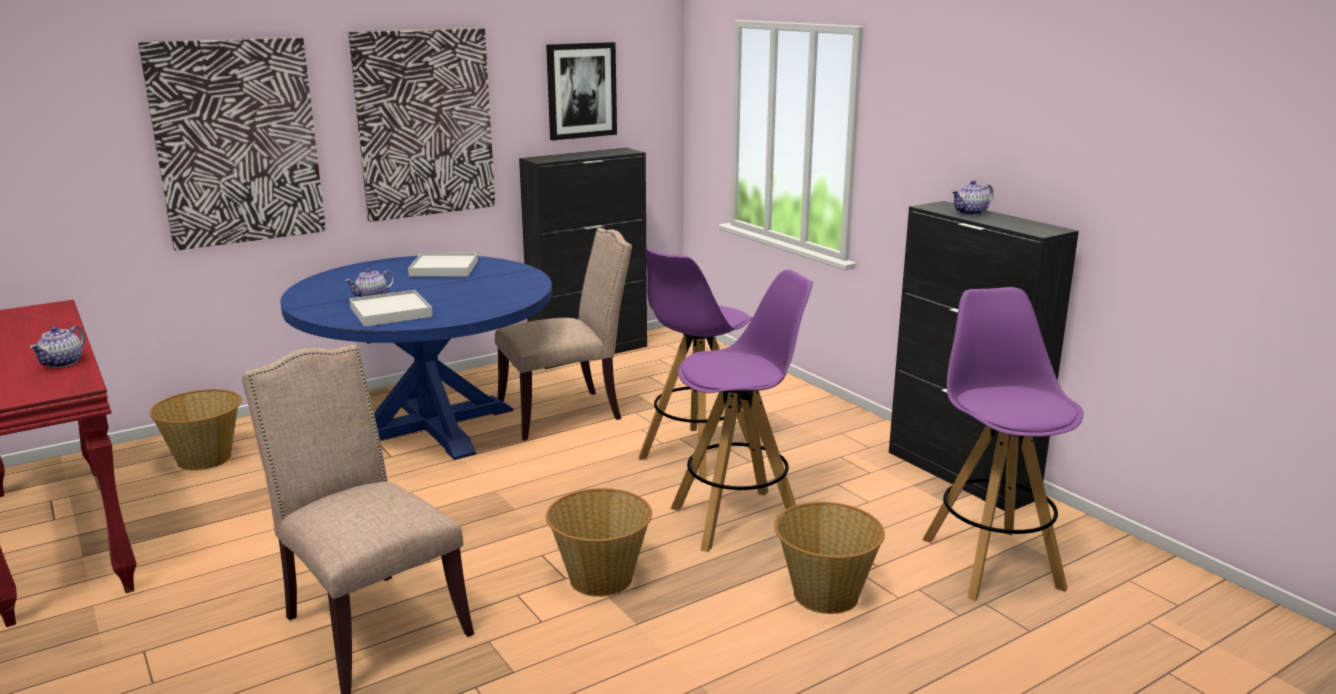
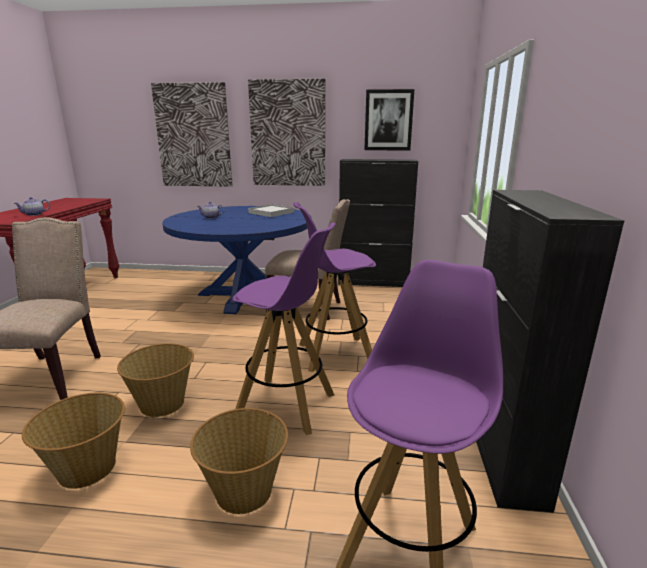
camera: 40 degrees right, 0 degrees up
(205, 459) = (151, 283): basket -> basket (87, 469)
(391, 312) = (198, 224): white tray -> none
(970, 213) = (536, 197): teapot -> none

